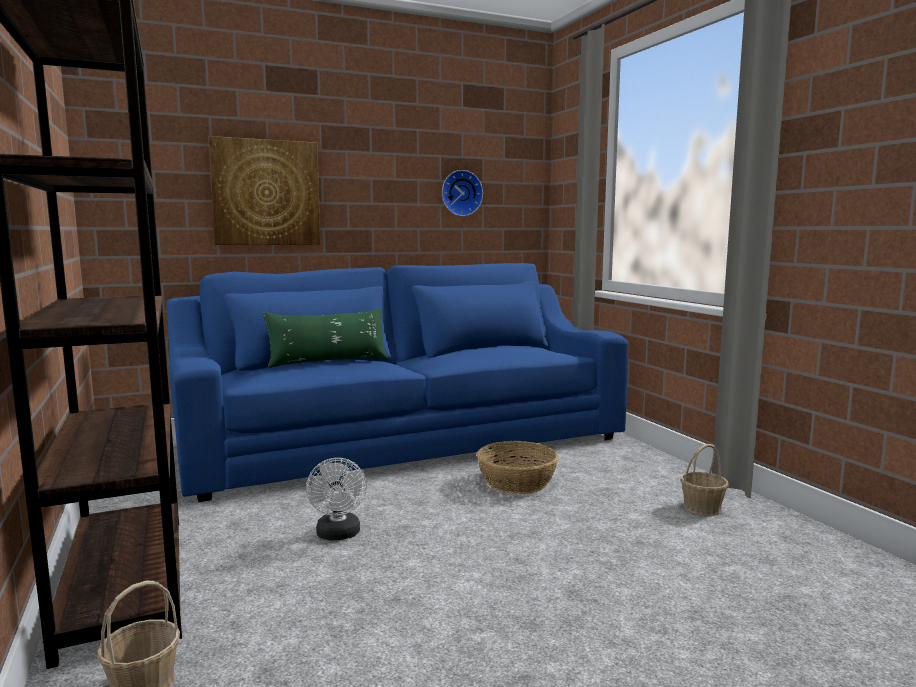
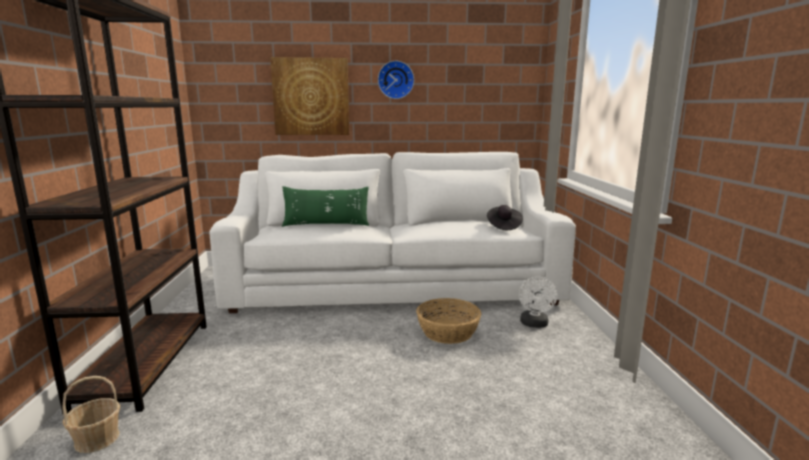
camera: 20 degrees right, 5 degrees up
(338, 535) = (290, 354): white fan -> white fan (534, 324)
(405, 440) = (394, 284): blue sofa -> white sofa
(461, 193) = (463, 94): wall clock -> wall clock (395, 80)
(546, 349) = (503, 226): none -> black hat
(702, 507) = (585, 383): basket -> none

